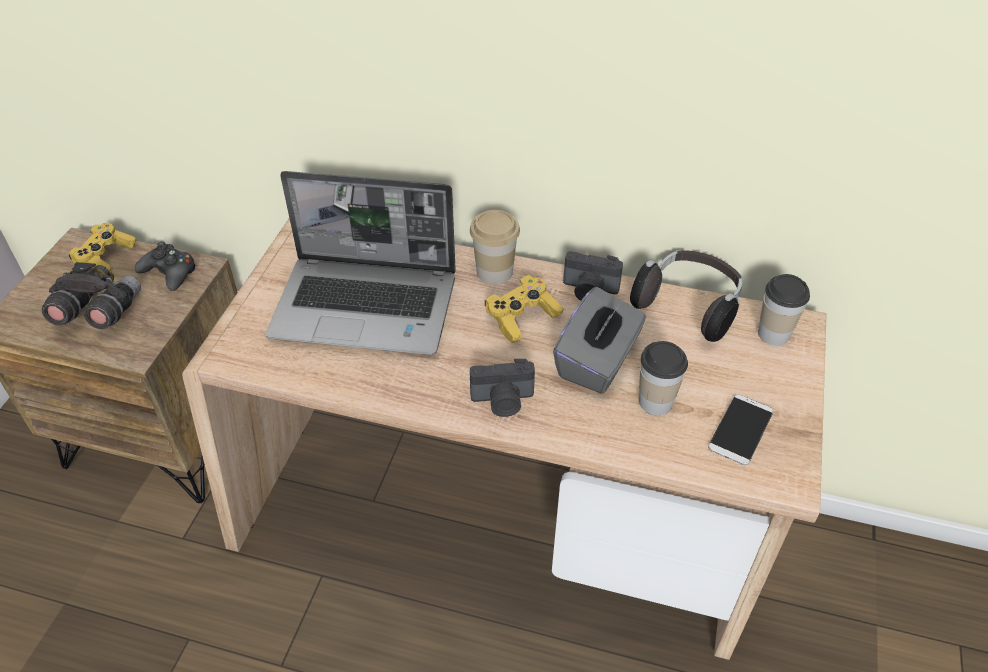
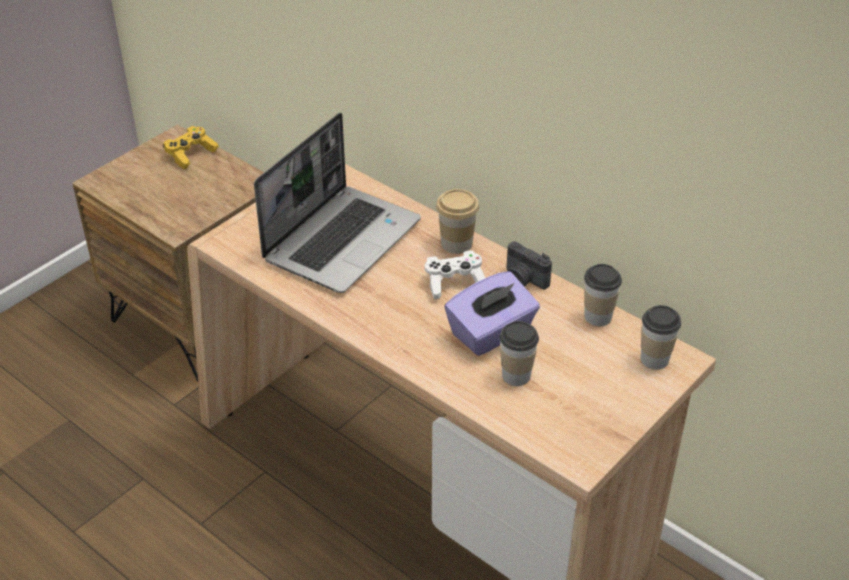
camera: 25 degrees right, 5 degrees down
(99, 314) = (165, 195): grey binoculars -> none
(170, 272) = (231, 179): black game controller -> none
(367, 306) = (342, 239): laptop -> laptop turned 90 degrees counterclockwise
(503, 401) = (398, 336): camera -> none
(522, 317) = (454, 283): yellow game controller -> white game controller
(597, 362) = (491, 333): grey tissue box -> purple tissue box
(688, 306) = (598, 316): headphones -> cup
(740, 430) = (569, 416): phone -> none

